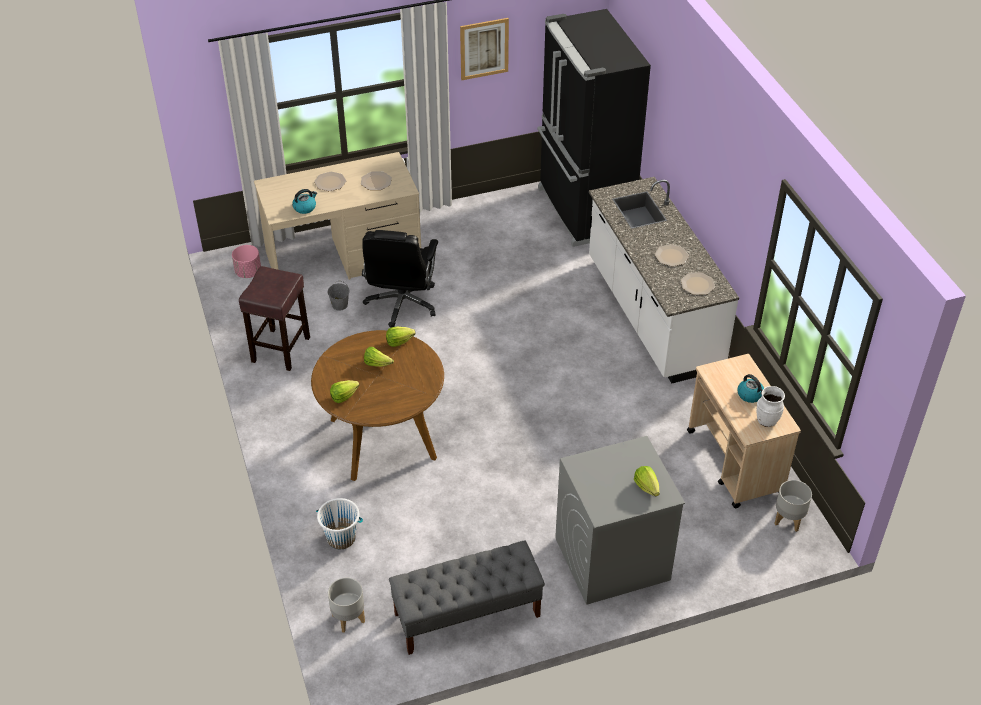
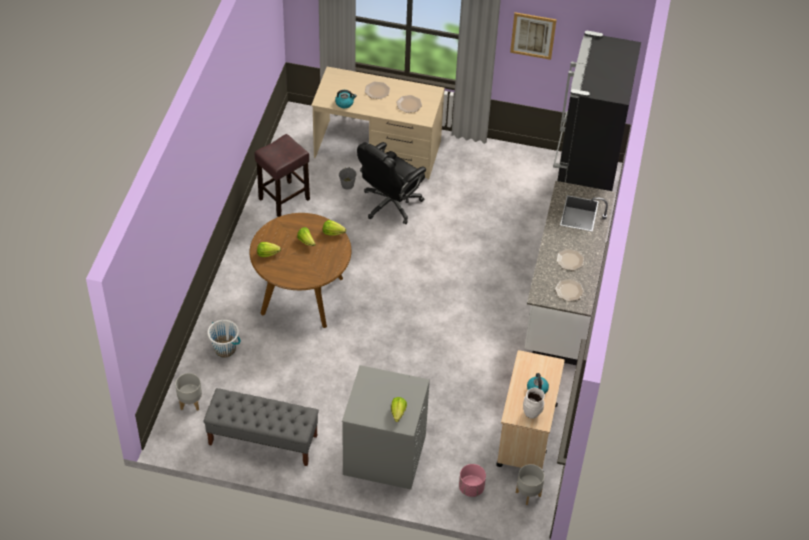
camera: 30 degrees right, 5 degrees up
(248, 272) = (305, 131): pink planter -> pink planter (471, 488)

